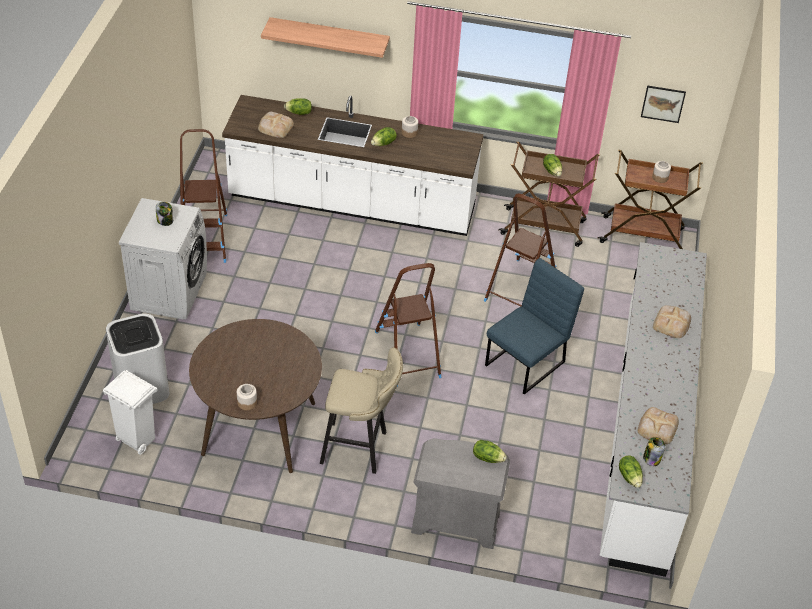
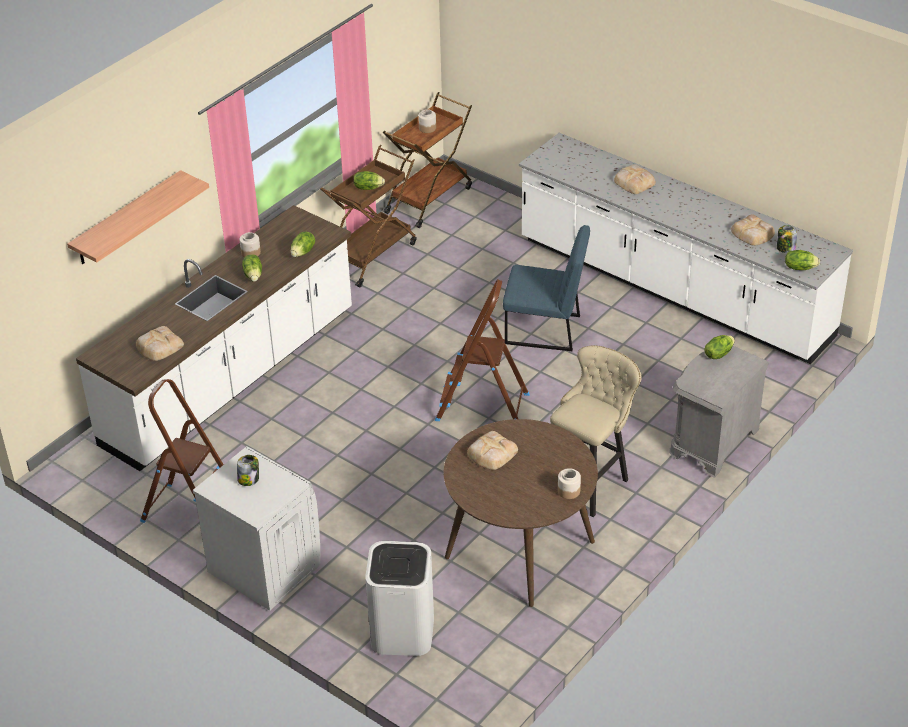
camera: 60 degrees left, 5 degrees down
(136, 440) = (479, 657): white trash can -> none
(266, 343) = (491, 453): none -> bread
(299, 113) = (149, 322): lettuce -> lettuce (303, 252)
(521, 287) = (443, 300): brown step ladder -> none
(527, 362) = (545, 330): blue chair -> blue chair turned 120 degrees clockwise
(663, 103) = (397, 58): picture -> none

